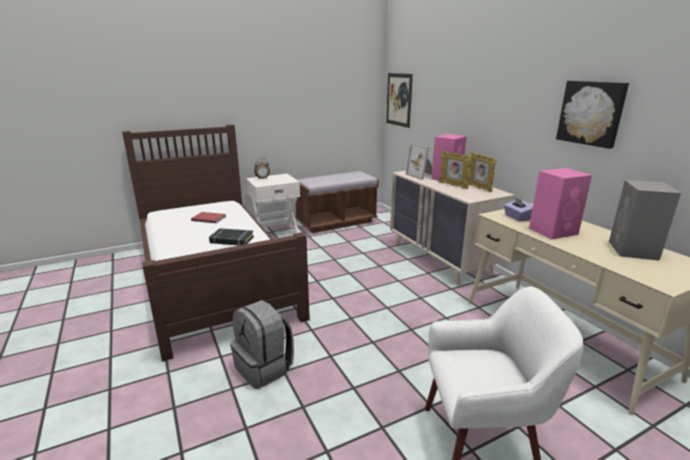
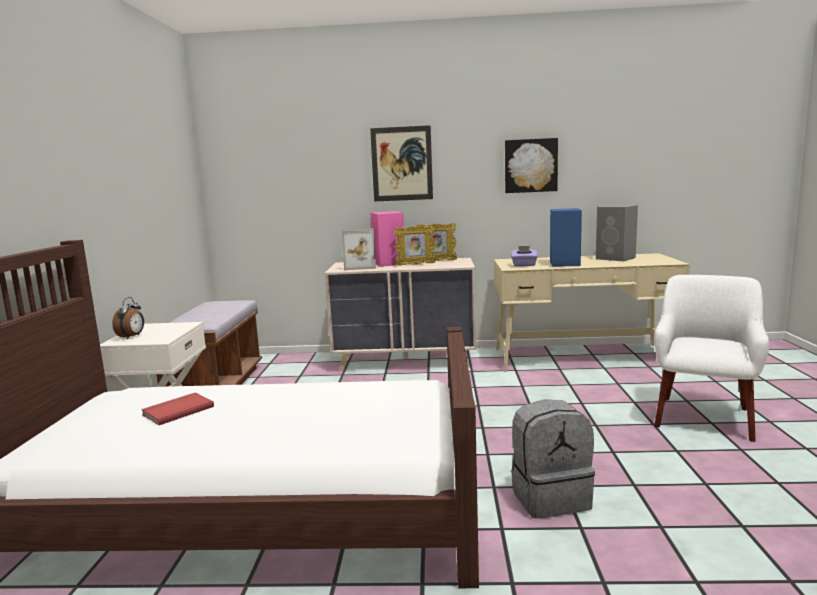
camera: 60 degrees left, 10 degrees down
(231, 240) = (313, 401): black book -> none
(399, 99) = (242, 188): picture -> picture (402, 164)
(554, 231) = (564, 263): pink speaker -> blue speaker

